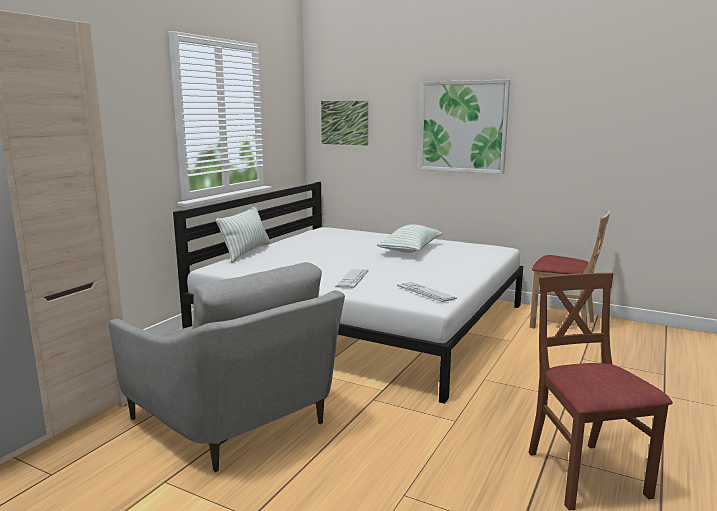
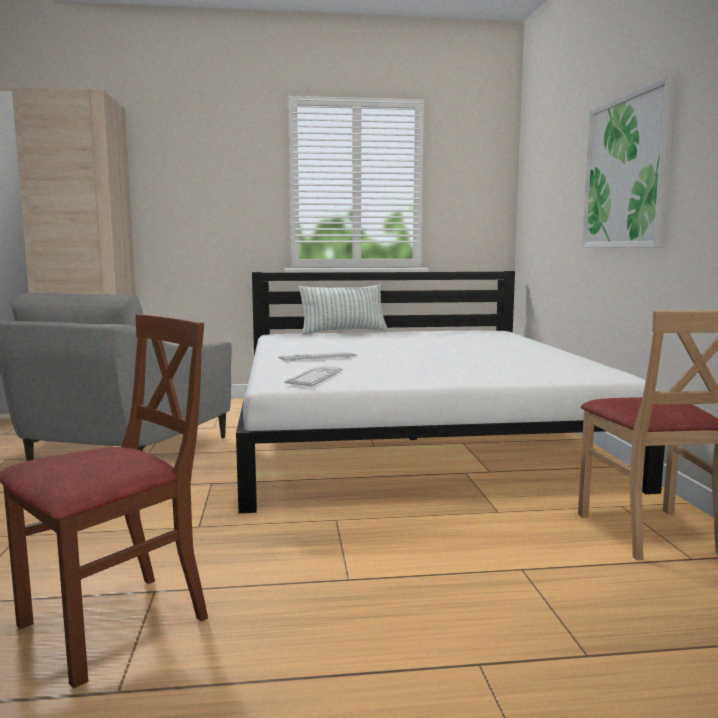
camera: 55 degrees right, 5 degrees down
(344, 122) = (538, 189): picture -> none
(410, 250) = (487, 355): pillow -> none

